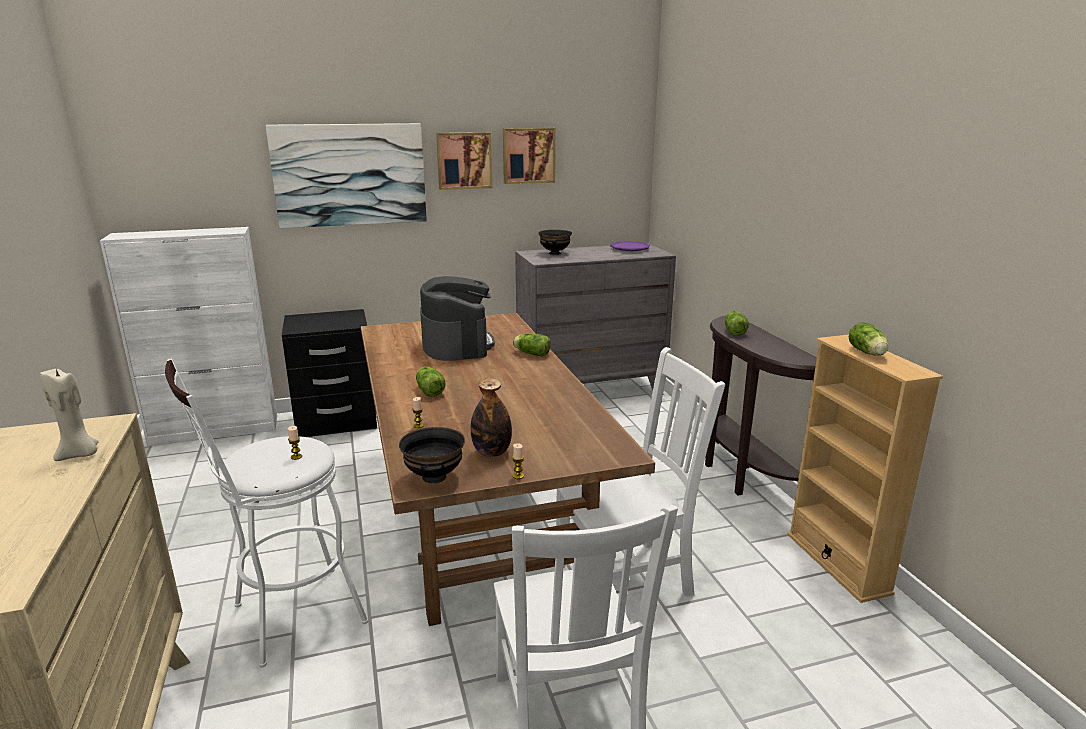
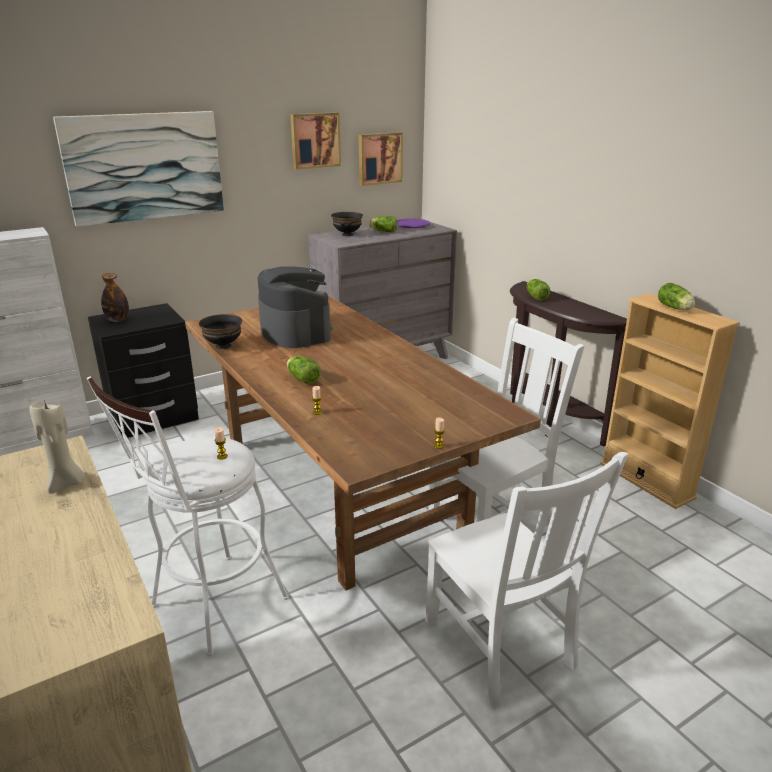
camera: 15 degrees left, 5 degrees up
(433, 477) = (366, 457): black bowl -> black bowl (223, 346)
(464, 160) = (255, 147): picture -> picture (379, 158)
(491, 452) = (401, 428): bottle -> bottle (118, 320)
(531, 353) = (369, 333): lettuce -> lettuce (383, 231)

